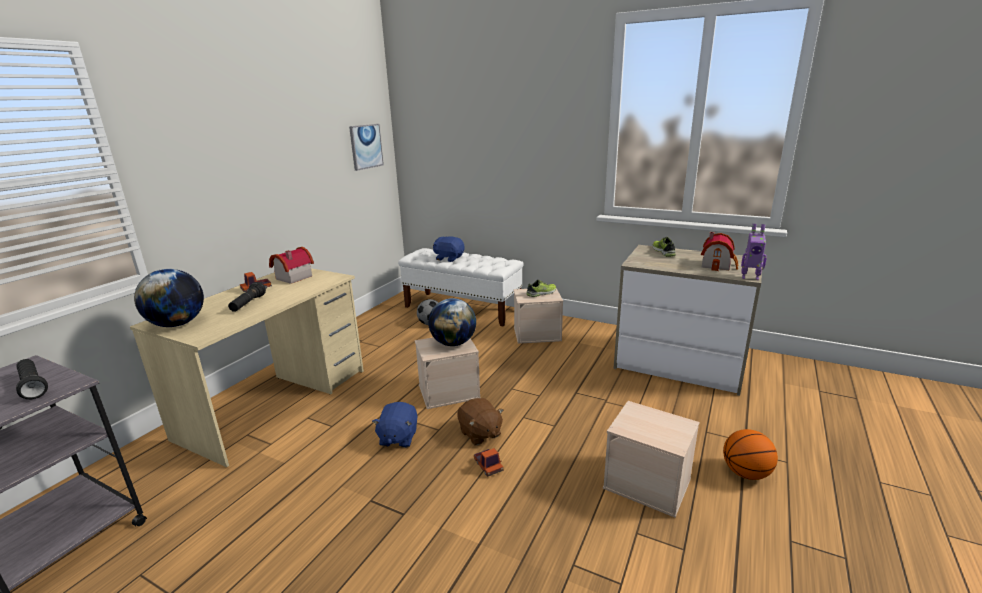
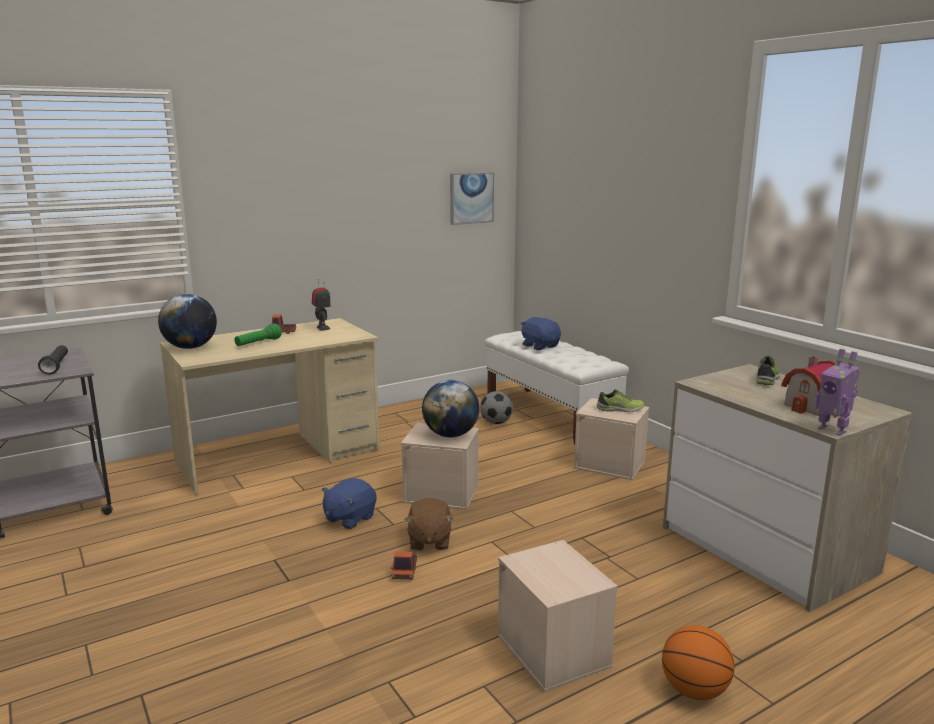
camera: 30 degrees right, 5 degrees down
(248, 304) = (258, 343): black flashlight -> green flashlight
(292, 277) = (322, 328): toy house -> toy robot

